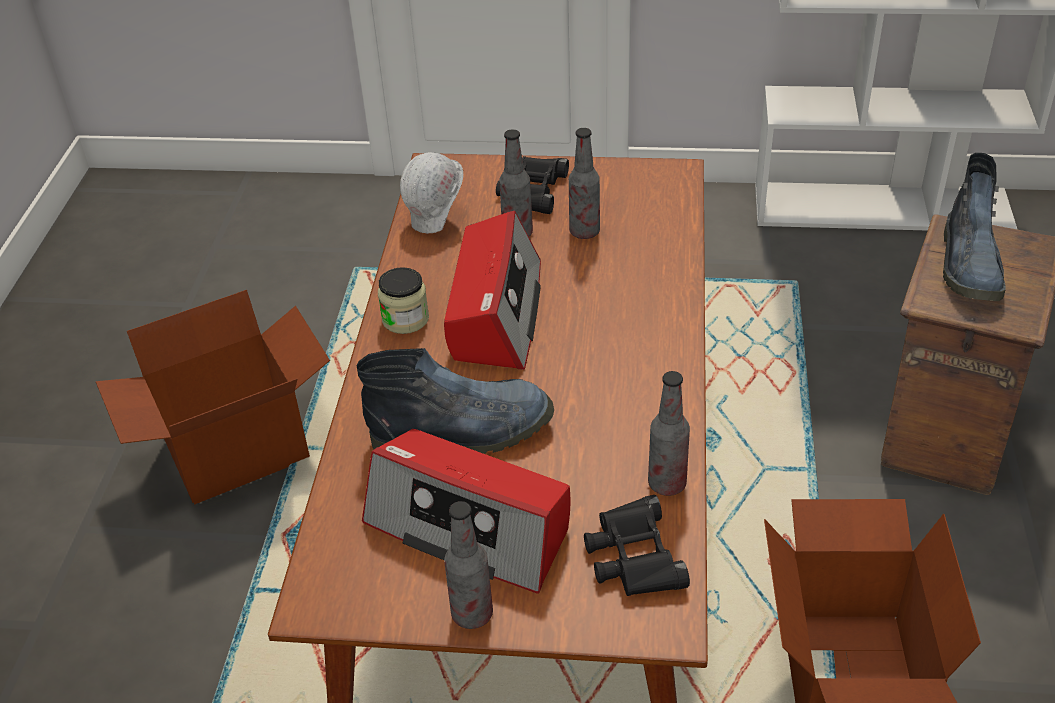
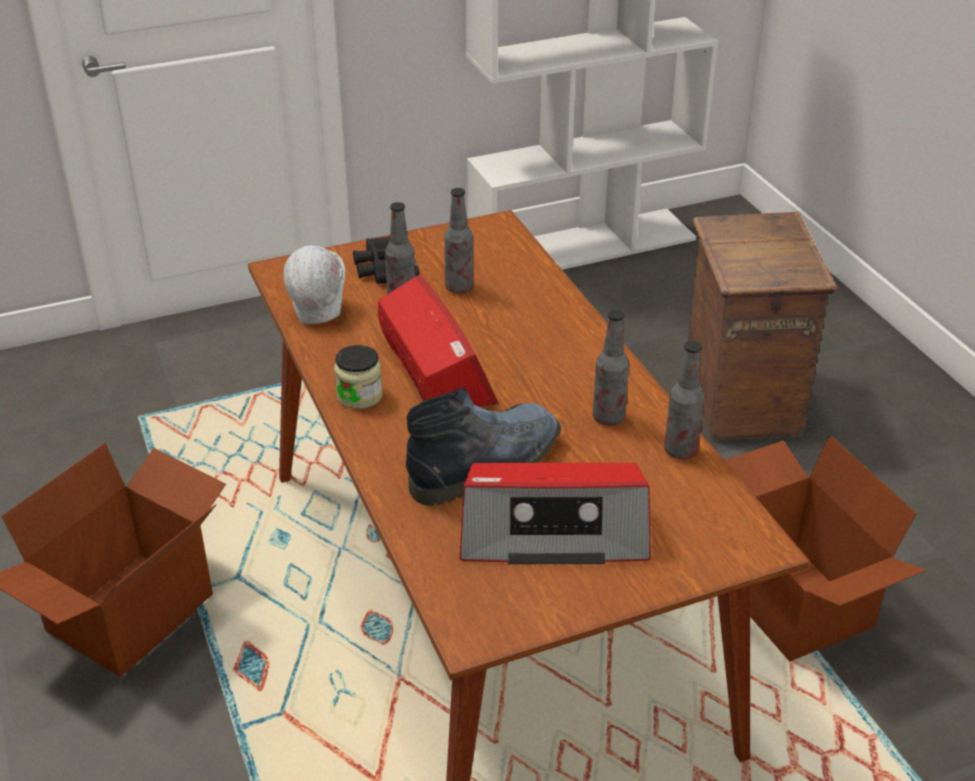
camera: 30 degrees left, 5 degrees down
(472, 614) = (609, 594): bottle -> bottle (608, 418)
(633, 556) = (697, 509): black binoculars -> none
(970, 266) = (749, 247): boot -> none

